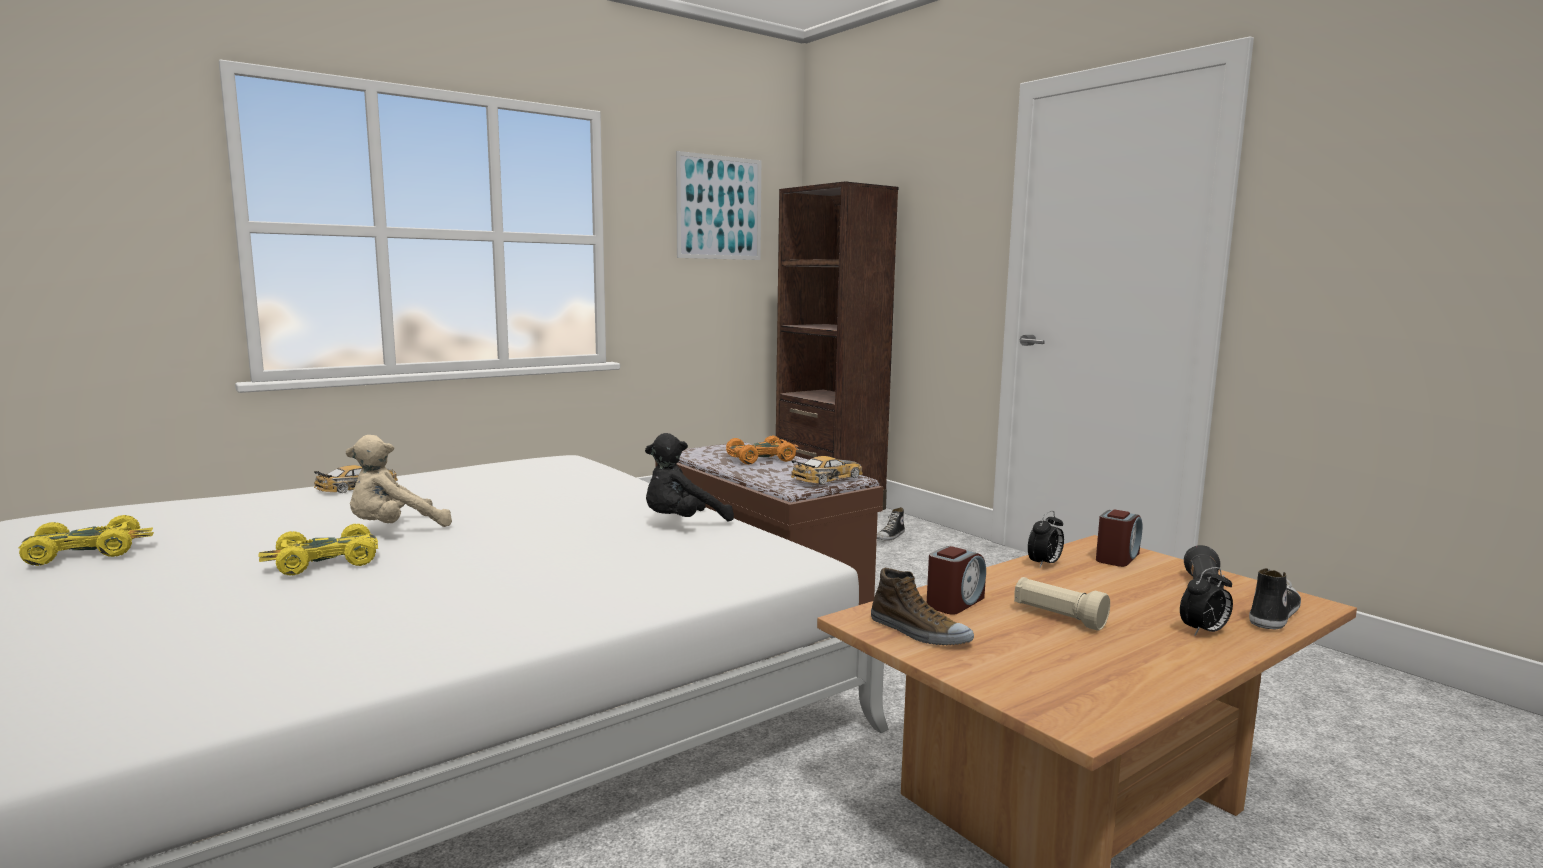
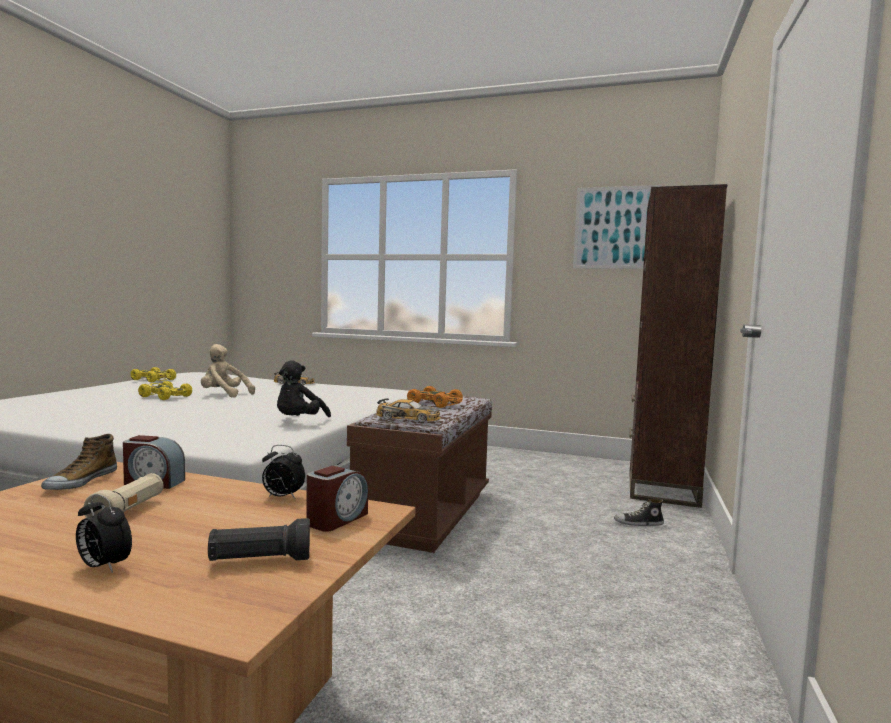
camera: 55 degrees right, 5 degrees down
(682, 523) = (298, 422): black plush toy -> black plush toy turned 90 degrees counterclockwise
(1117, 558) = (336, 519): alarm clock -> alarm clock turned 60 degrees counterclockwise
(1273, 614) = (179, 600): shoe -> none

